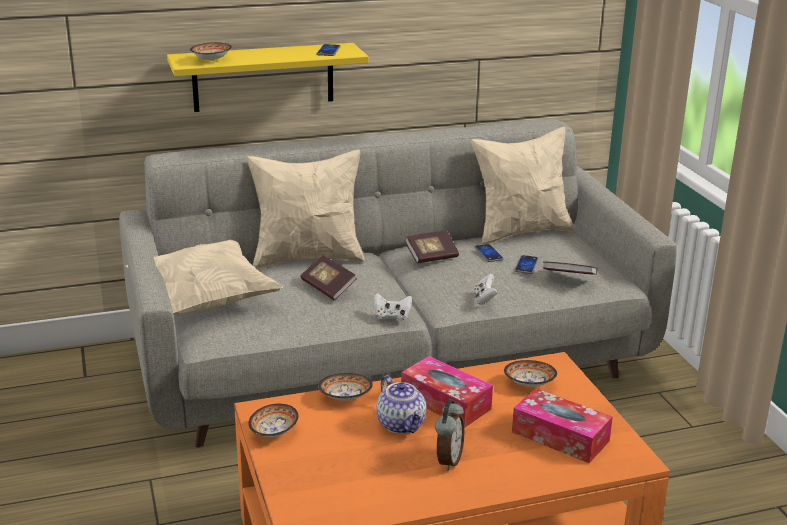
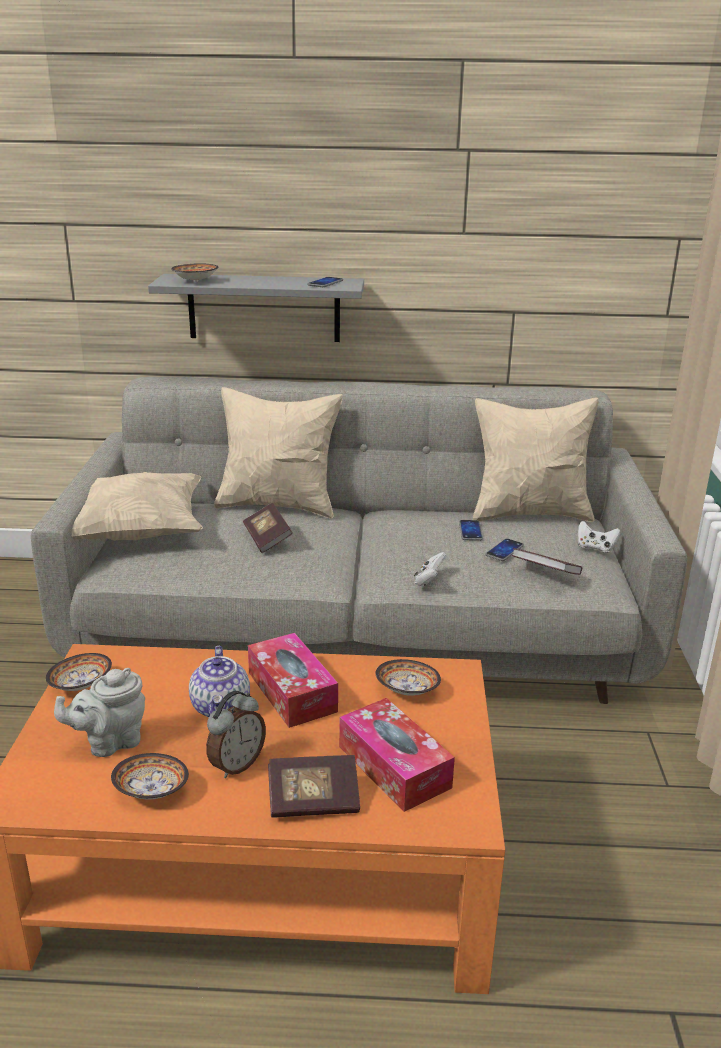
camera: 20 degrees right, 0 degrees up
(263, 77) = (264, 308): yellow shelf -> grey shelf
(338, 467) = (110, 742): none -> grey teapot
(344, 397) = (187, 661): bowl -> bowl (150, 790)
(392, 316) = (312, 581): white game controller -> white game controller (595, 548)
(431, 257) = (405, 524): book -> book (313, 801)

